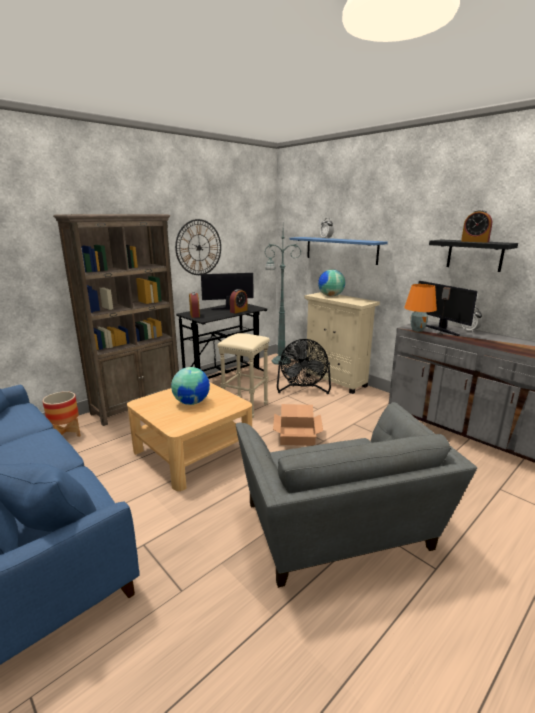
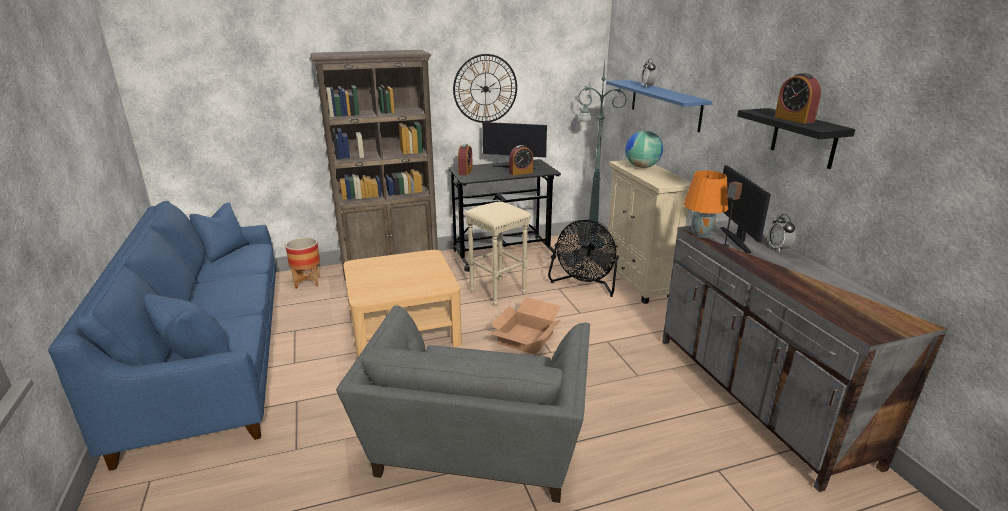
camera: 25 degrees right, 5 degrees up
(192, 402) = (402, 274): globe -> none

